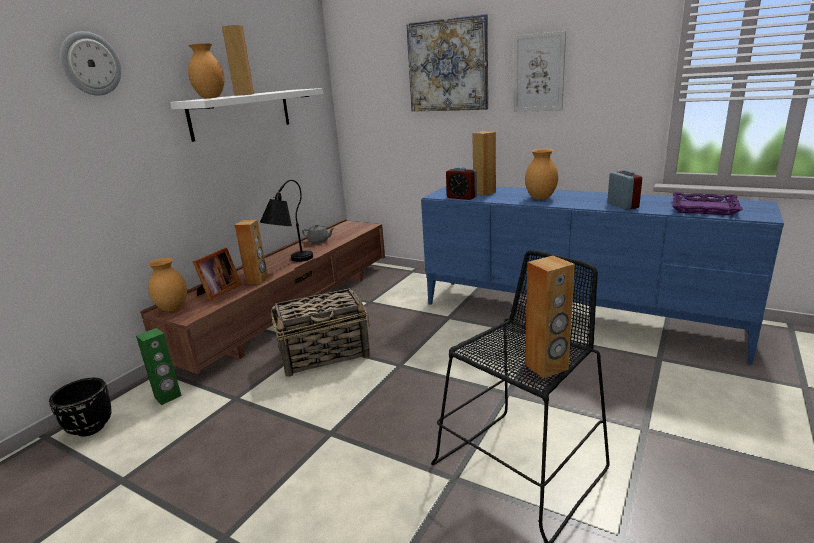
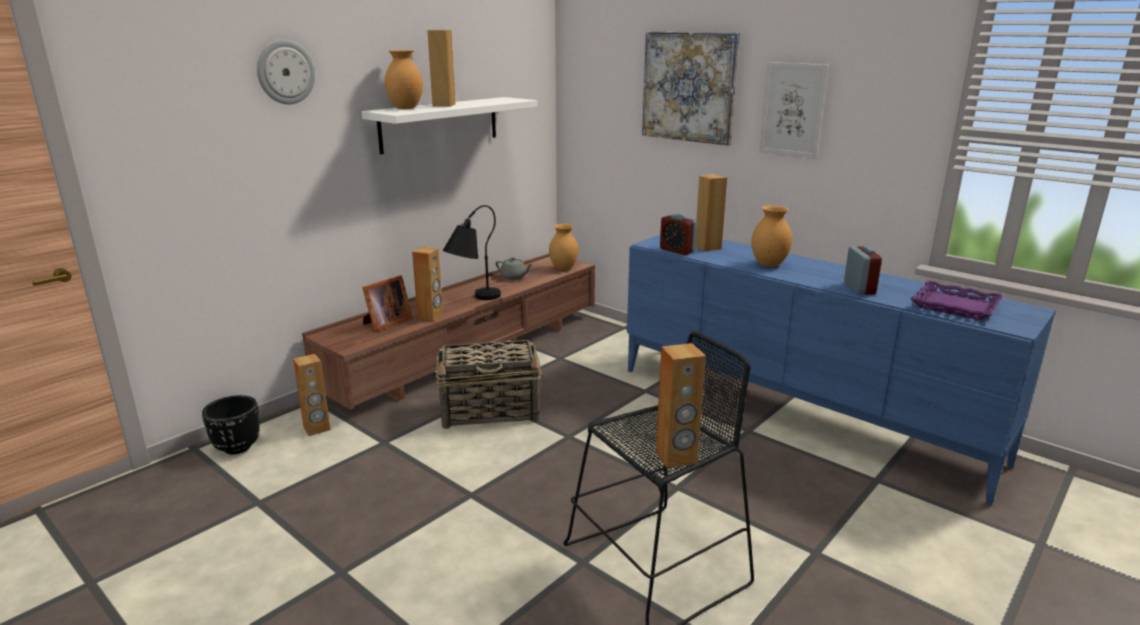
camera: 10 degrees right, 0 degrees up
(168, 397) = (317, 429): green speaker -> brown speaker
(172, 309) = (335, 335): brown vase -> brown vase (563, 268)

